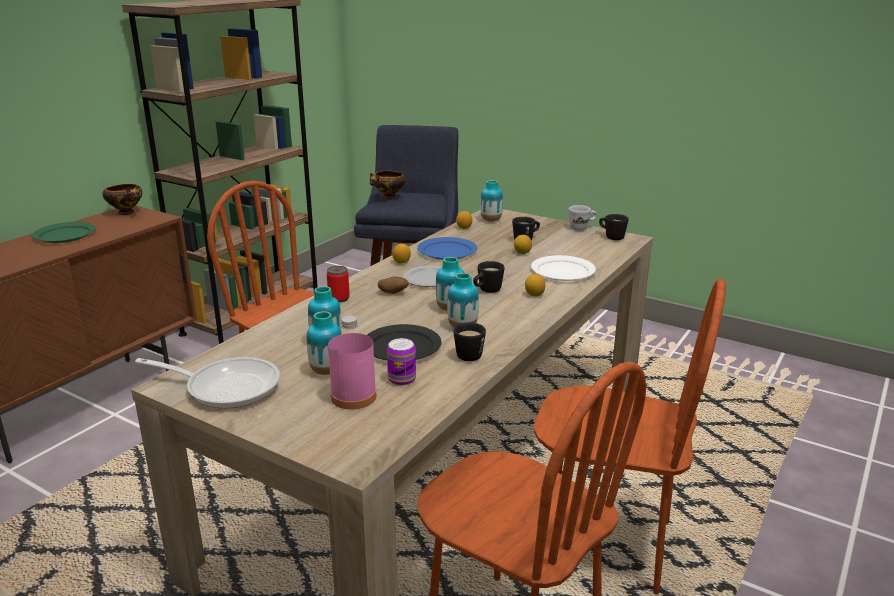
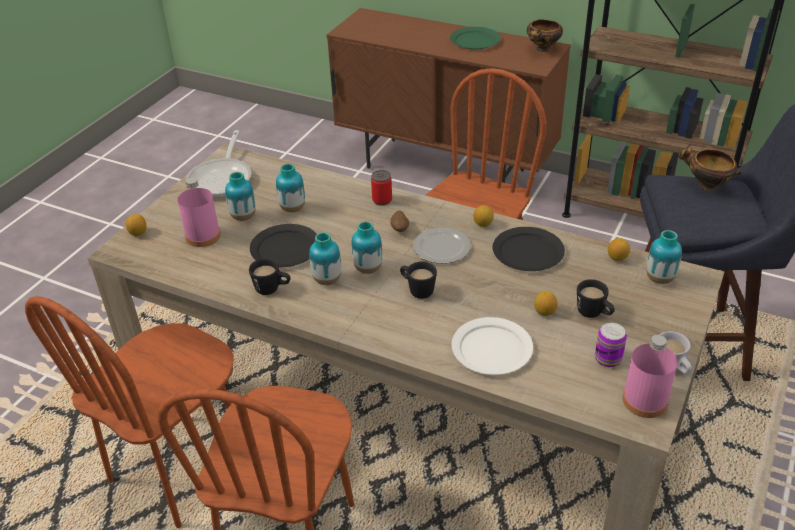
camera: 85 degrees right, 15 degrees up
(402, 379) = (228, 256): can -> can (608, 359)
(446, 251) = (527, 251): blue plate -> black plate
(534, 295) = (413, 326): lemon -> lemon (138, 233)
(611, 237) = (645, 400): black mug -> pink bottle

